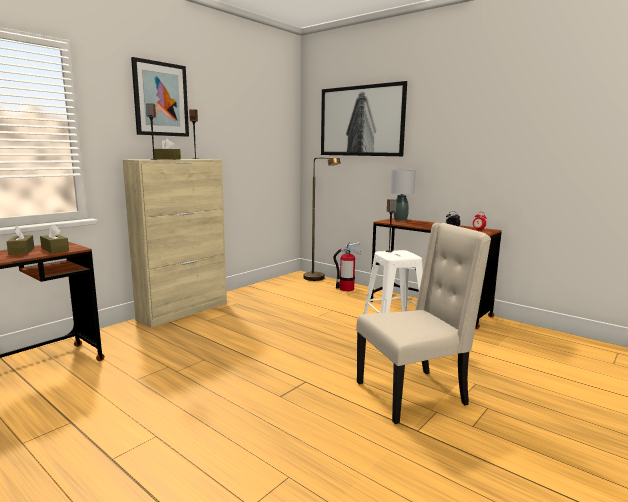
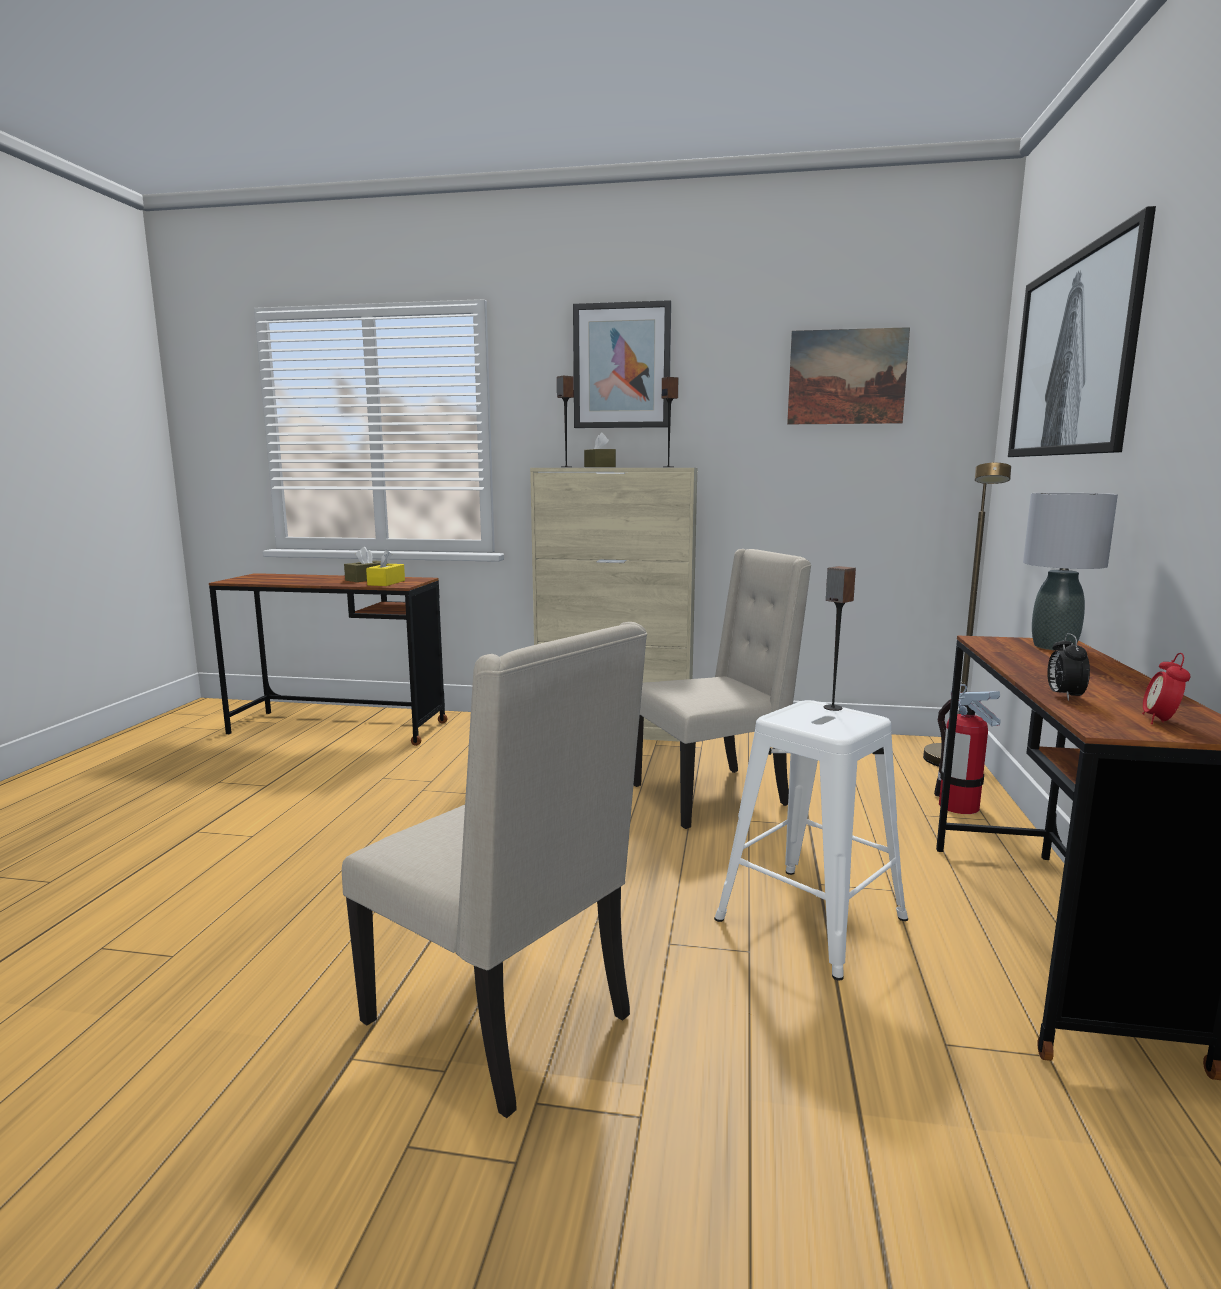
camera: 60 degrees right, 0 degrees up
(55, 249) = (386, 583): brown tissue box -> yellow tissue box
(256, 116) = (846, 377): none -> picture
(287, 315) = (713, 795): none -> beige chair

